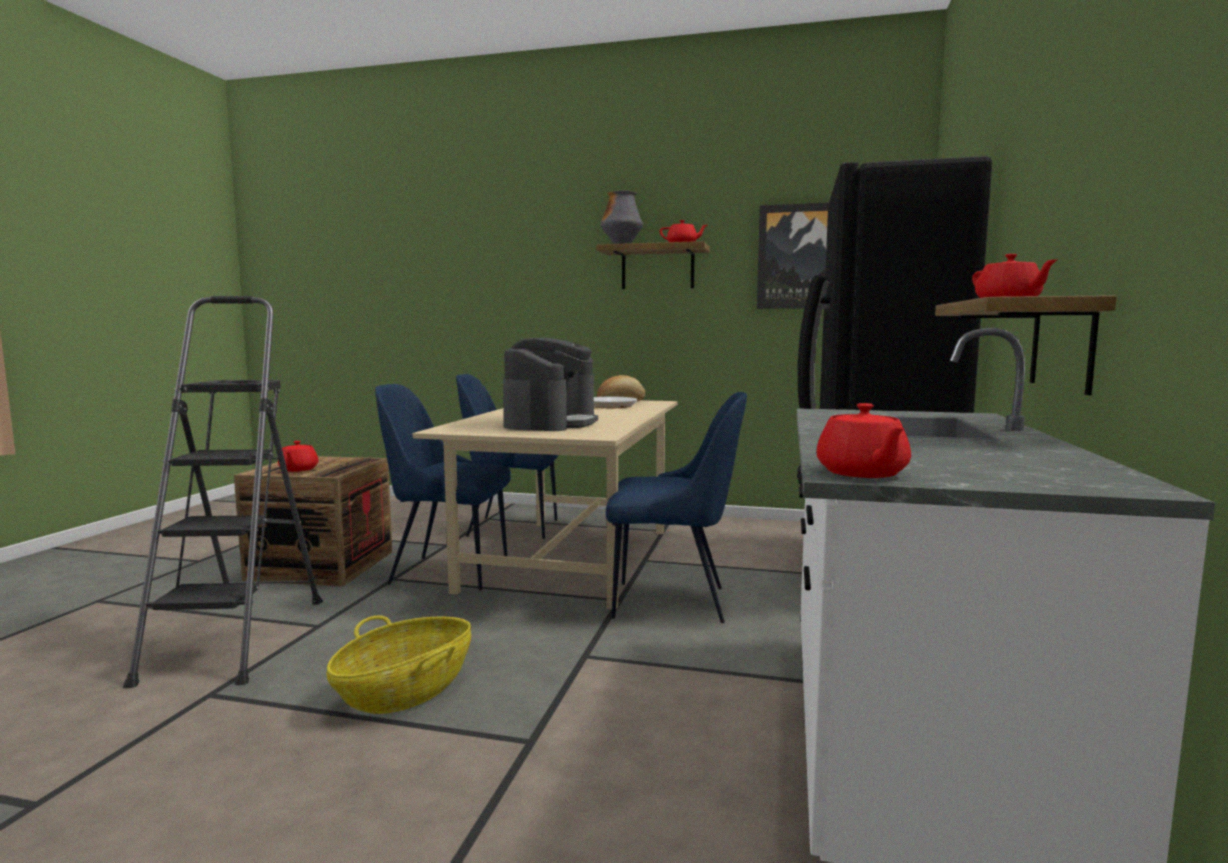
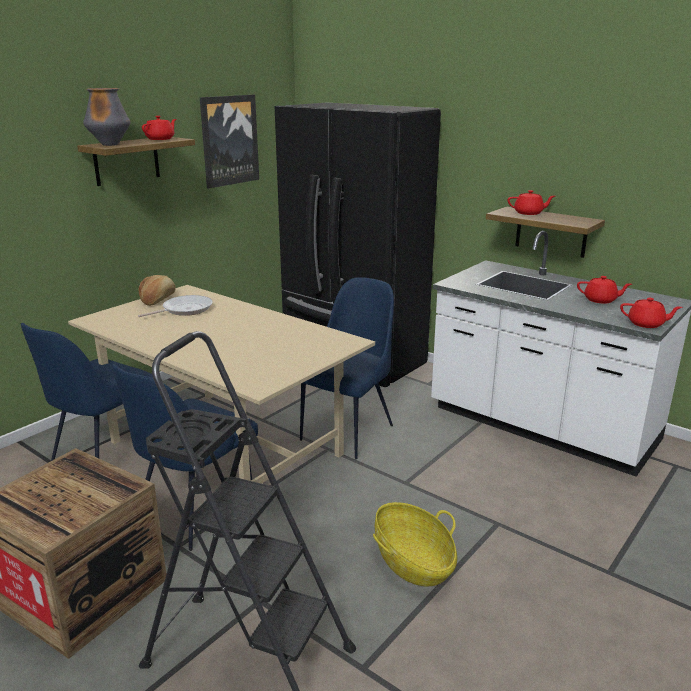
camera: 65 degrees left, 15 degrees up
(298, 470) = (75, 506): red teapot -> red teapot (601, 300)
(551, 423) = (268, 345): coffee machine -> none

